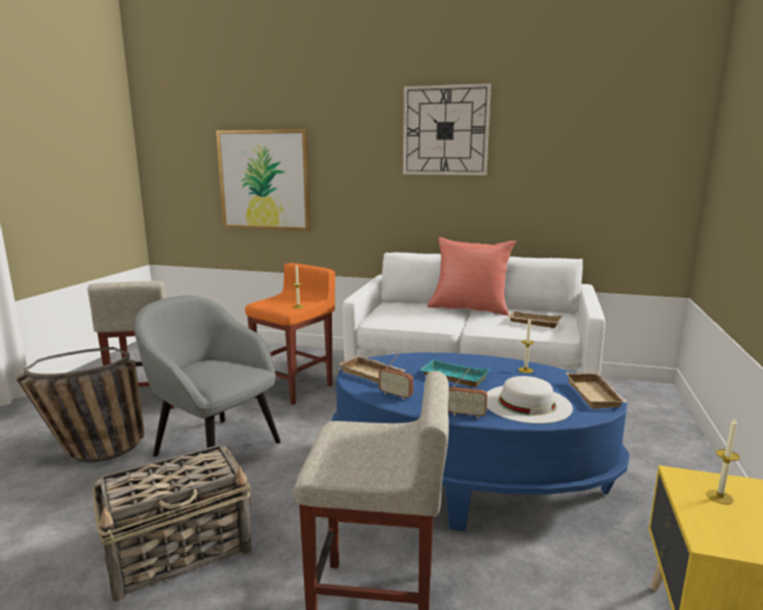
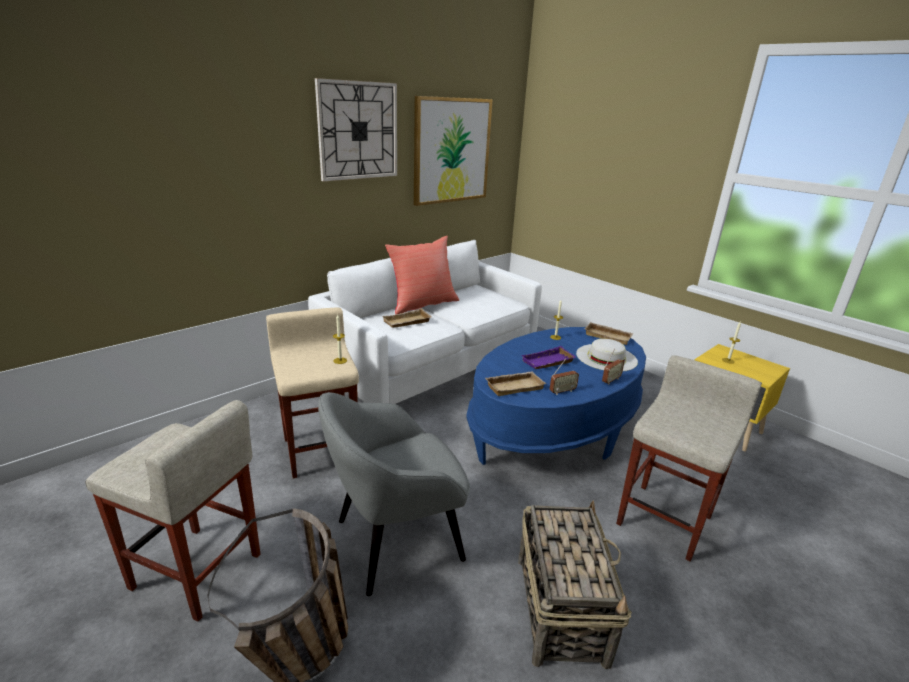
camera: 60 degrees left, 10 degrees up
(264, 180) = (127, 206): picture -> picture (452, 151)
(294, 387) = (320, 450): orange stool -> beige stool
(452, 378) = (548, 362): turquoise tray -> purple tray
(533, 323) = (487, 301): beige tray -> beige tray (406, 322)

